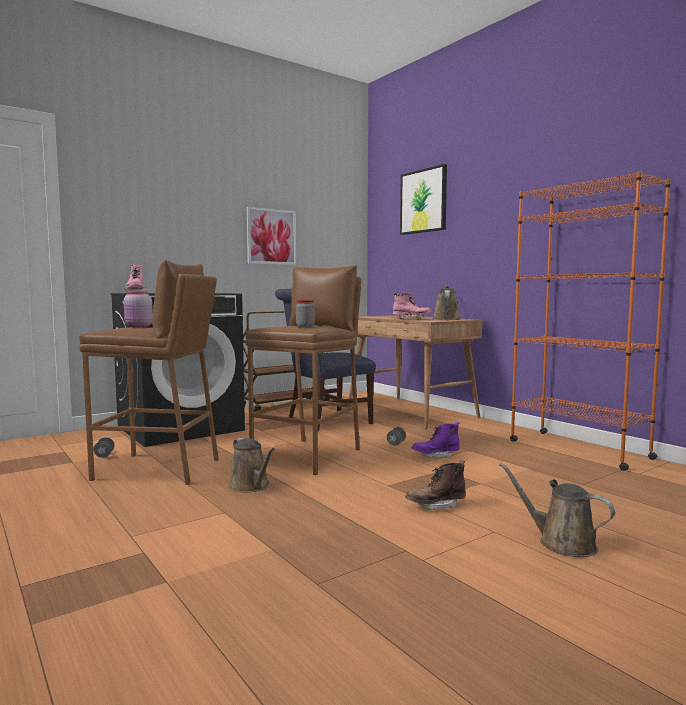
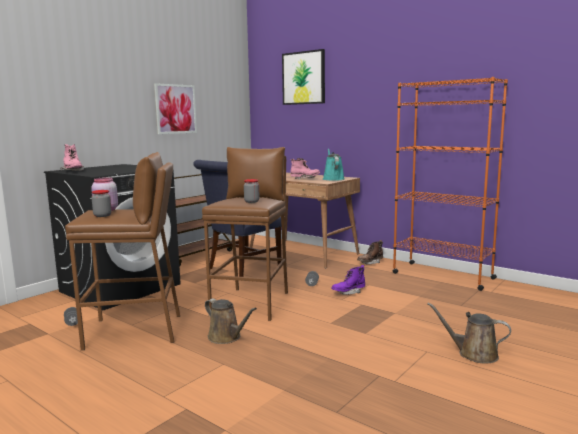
camera: 15 degrees left, 5 degrees up
(125, 329) = (102, 215): none -> jar
(436, 505) = (376, 336): brown boot -> brown boot (370, 263)
(445, 319) = (333, 179): brown watering can -> turquoise watering can

